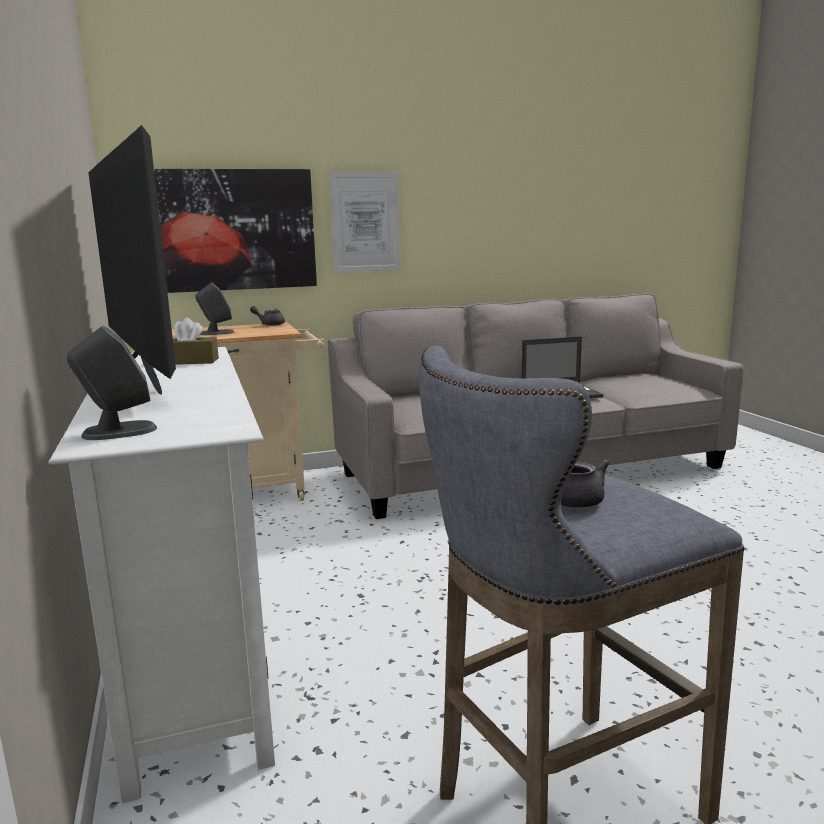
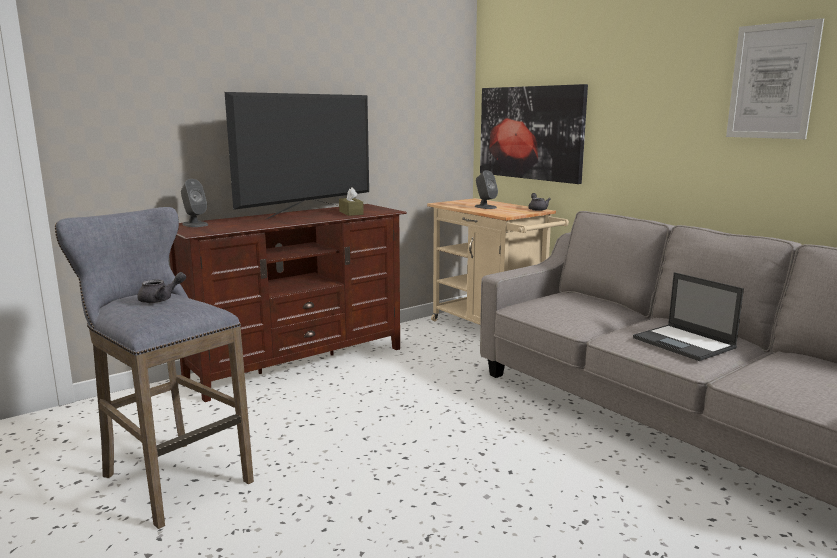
camera: 70 degrees right, 0 degrees up
(193, 645) = (297, 363): white tv stand -> brown tv stand
(365, 222) = (626, 131): picture -> picture (772, 81)

